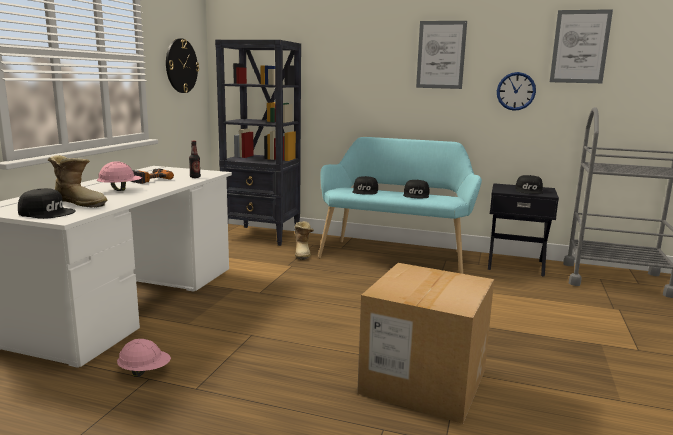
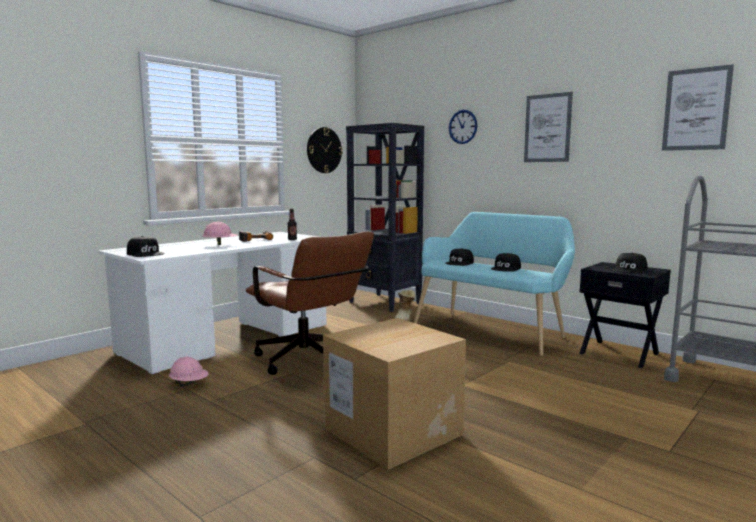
camera: 25 degrees right, 5 degrees down
(80, 203) = (177, 250): boot -> none
(257, 317) = (310, 361): none -> brown office chair
(516, 91) = (625, 162): wall clock -> wall clock (463, 126)

